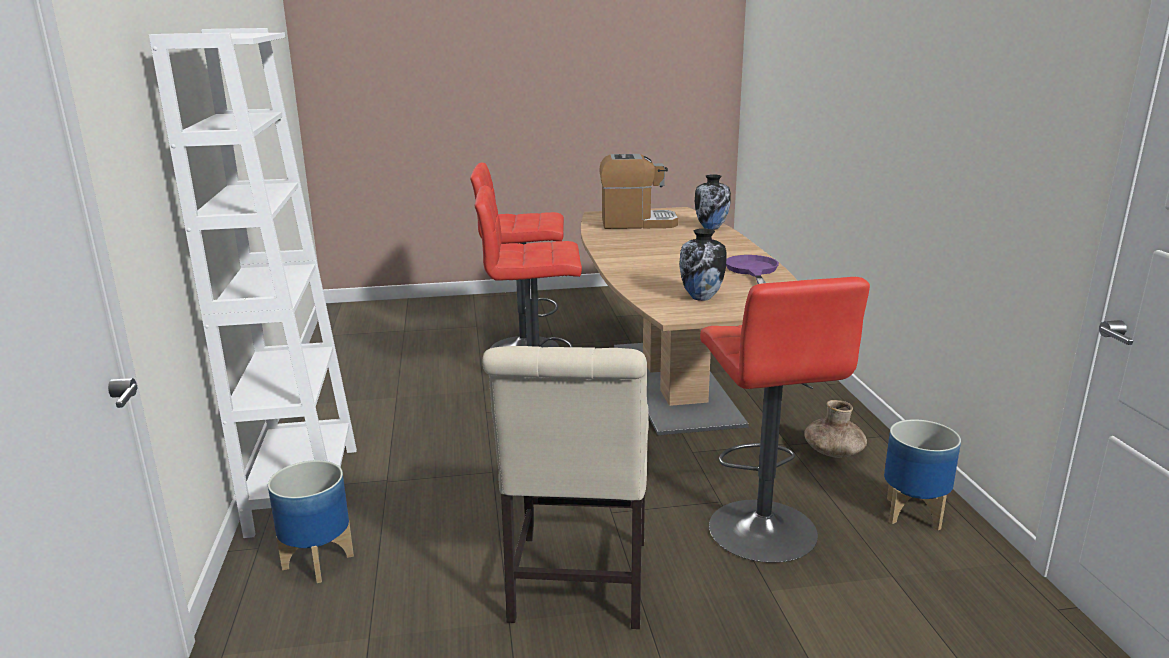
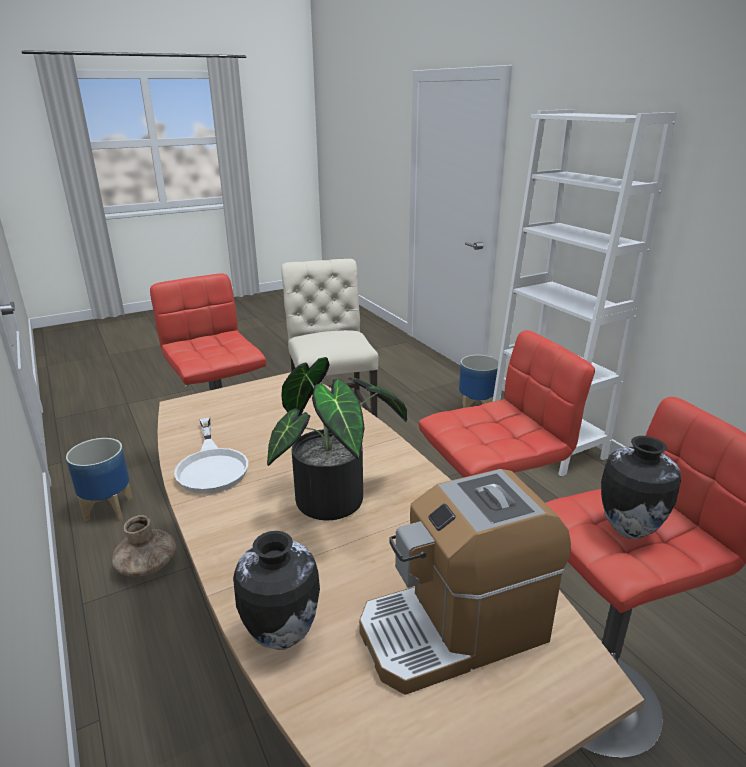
camera: 160 degrees right, 5 degrees up
(667, 251) = (338, 500): none -> potted plant
(701, 297) = (271, 406): vase -> vase (628, 529)
(752, 271) = (212, 466): purple frying pan -> white frying pan

